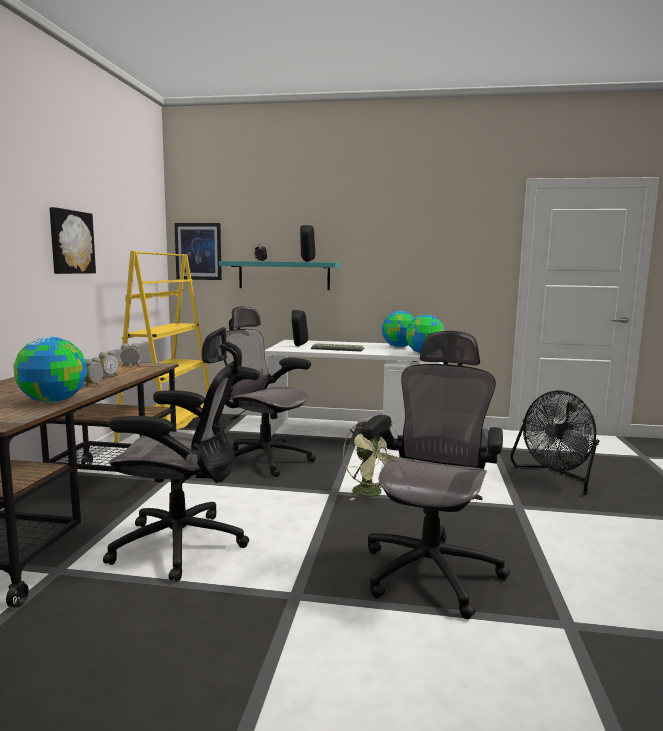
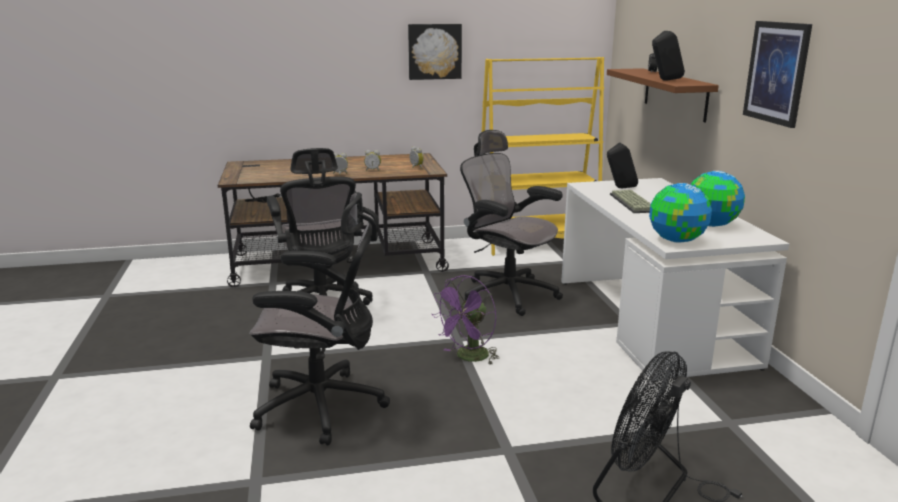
camera: 70 degrees right, 10 degrees up
(54, 401) = (290, 176): globe -> none
(198, 251) = (627, 53): picture -> picture (776, 72)
(264, 460) = (508, 294): office chair -> office chair turned 60 degrees counterclockwise
(284, 275) = (675, 94): turquoise shelf -> brown shelf
(372, 494) = (468, 358): green fan -> purple fan

